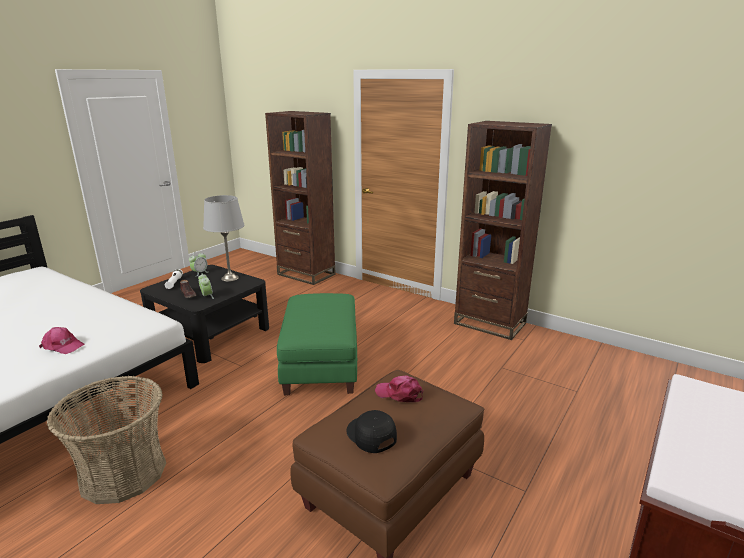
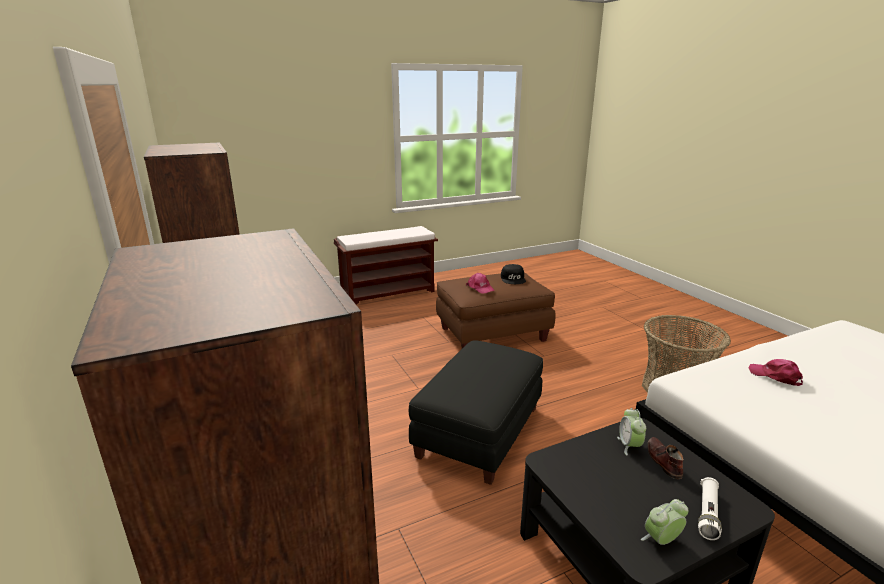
camera: 150 degrees left, 0 degrees up
(229, 278) = (591, 490): grey table lamp -> none
(321, 364) = (479, 431): green ottoman -> black ottoman

